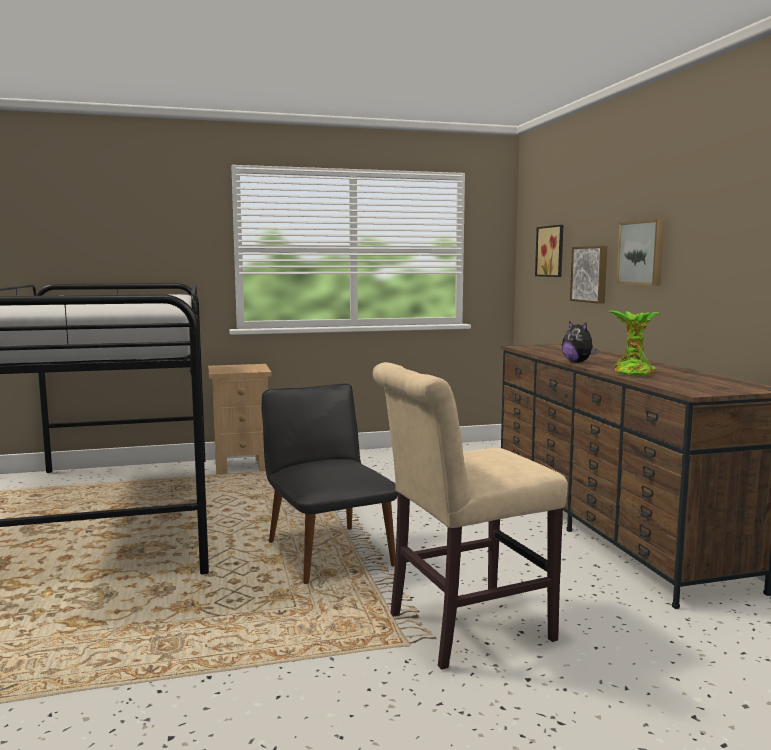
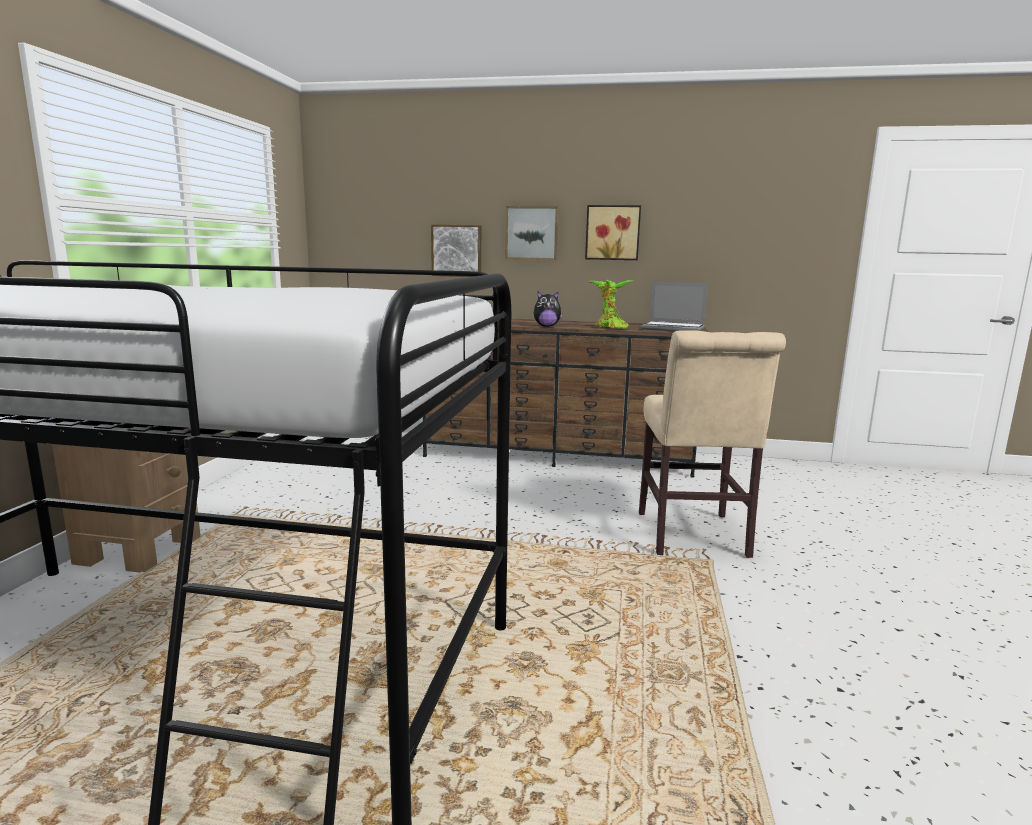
camera: 65 degrees left, 5 degrees up
(329, 553) = (510, 554): black chair -> none
(552, 251) = (386, 227): picture -> picture (612, 232)
(702, 386) = (673, 329): none -> laptop

